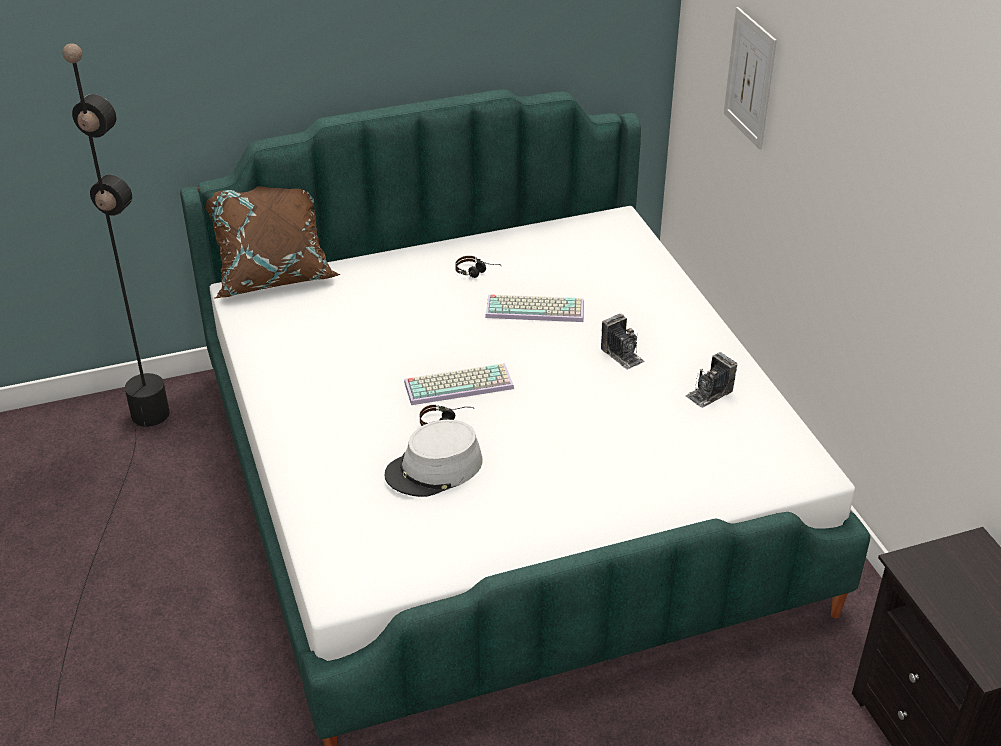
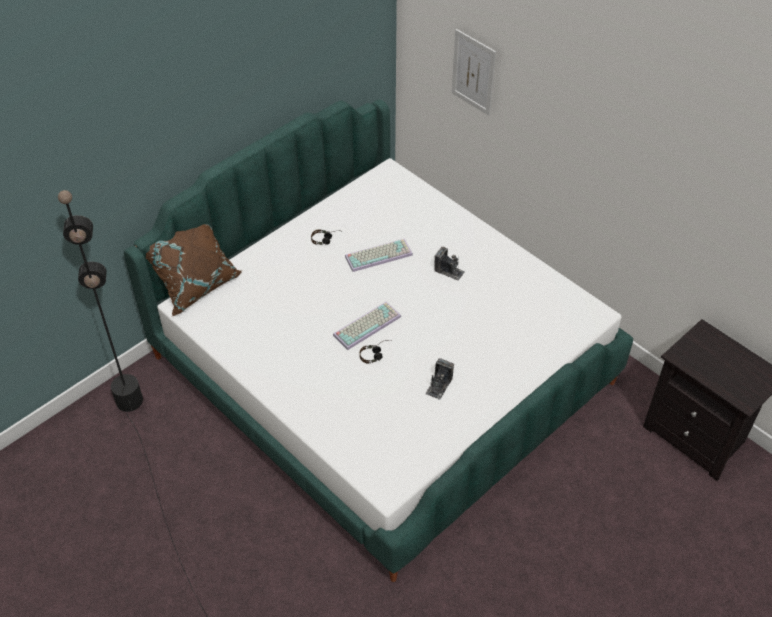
camera: 25 degrees left, 10 degrees up
(434, 469) = (389, 388): grey hat -> none
(709, 393) = (513, 281): camera -> camera (439, 386)

